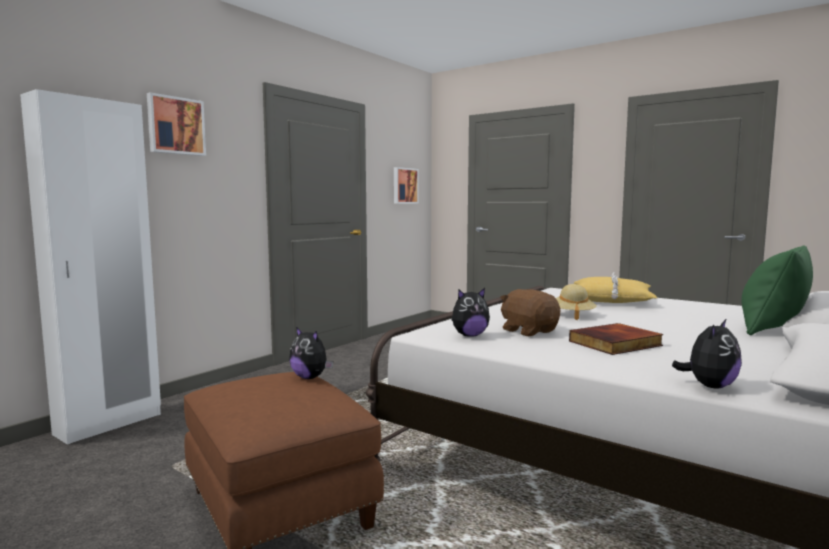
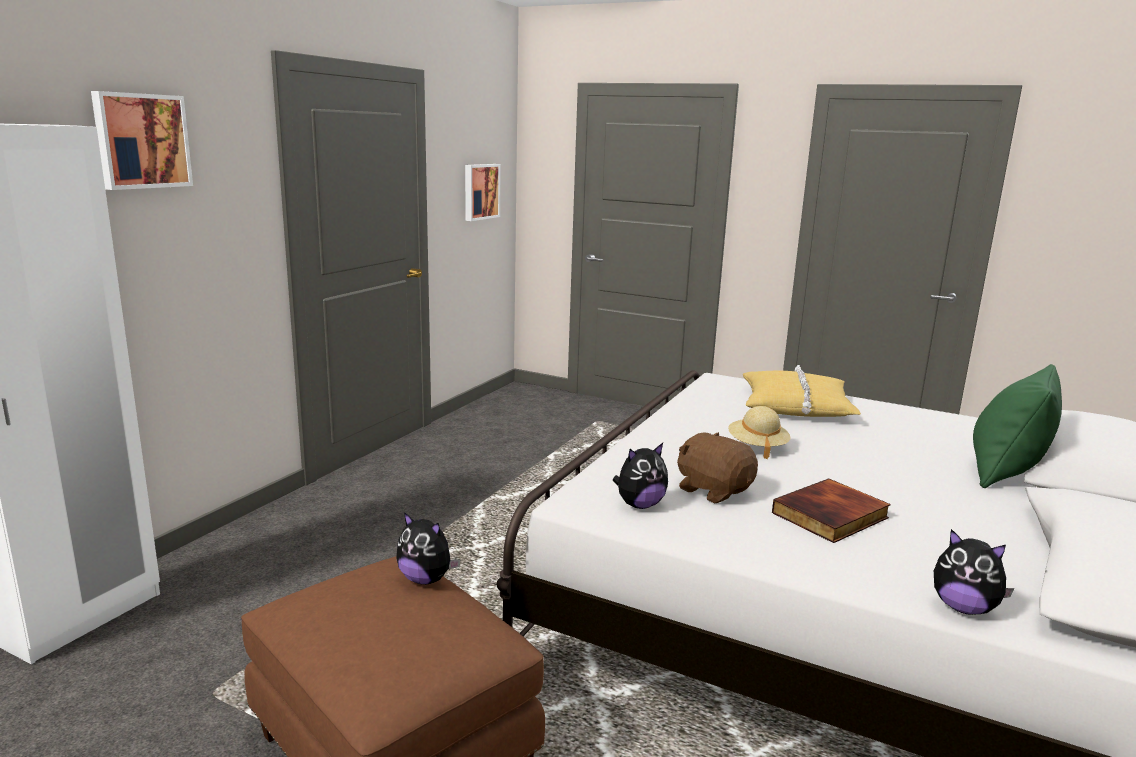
camera: 10 degrees left, 10 degrees up
(709, 386) = (963, 608): plush toy -> plush toy turned 90 degrees clockwise

